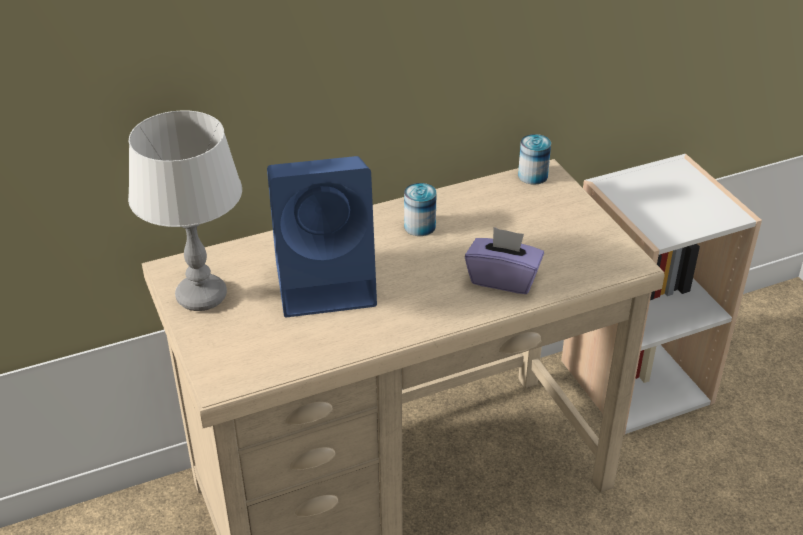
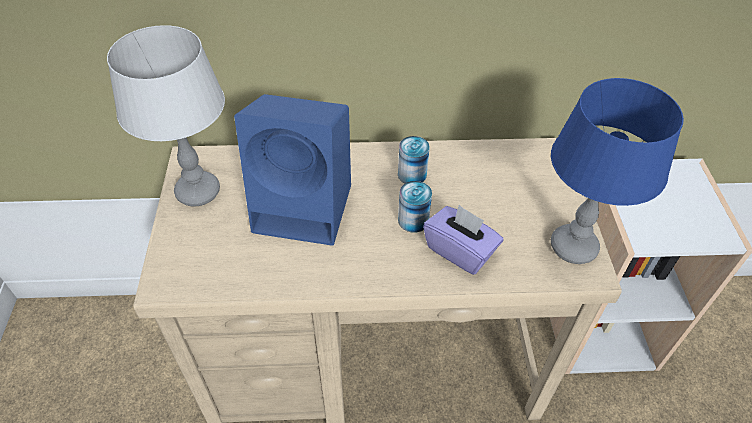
camera: 20 degrees right, 10 degrees up
(532, 176) = (538, 150): can -> can (413, 220)
(605, 249) = (573, 247): none -> blue table lamp

